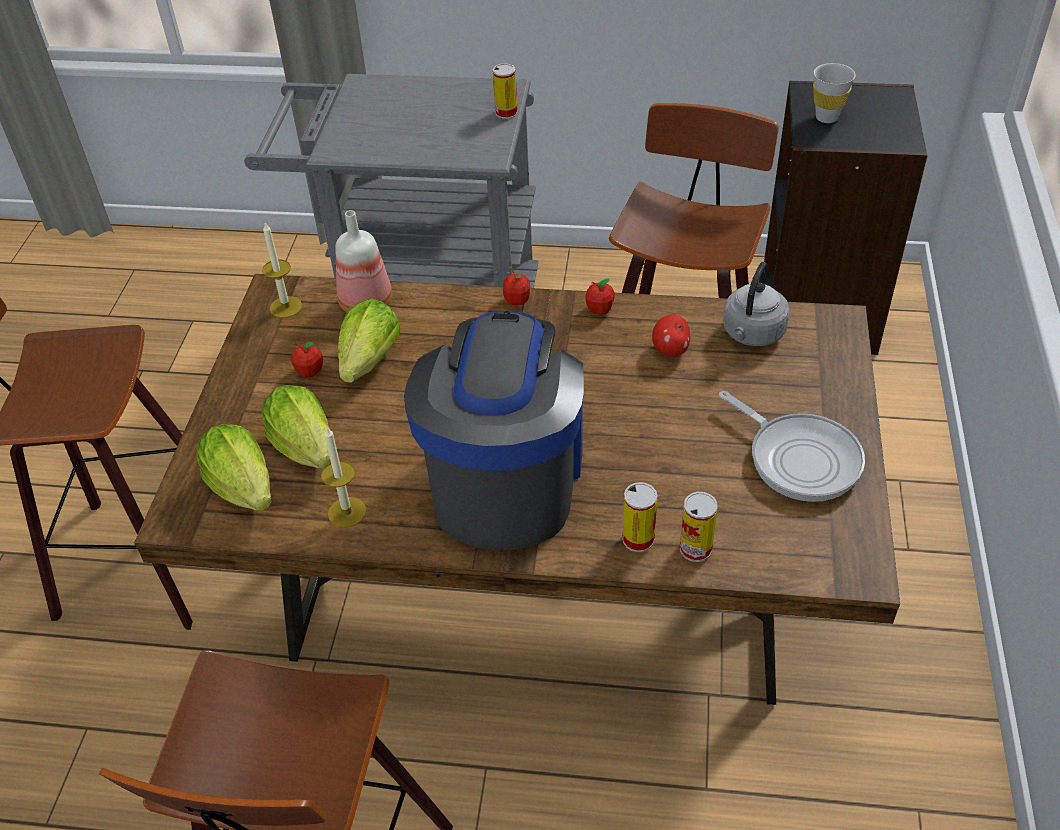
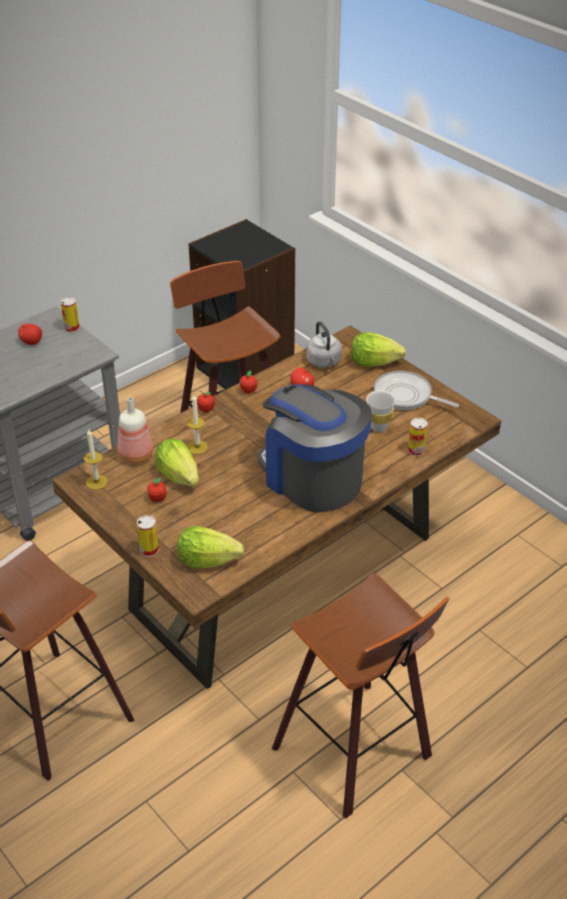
camera: 50 degrees left, 5 degrees down
(305, 447) = (208, 526): lettuce -> lettuce (374, 362)
(347, 512) = (268, 535): candle -> candle (197, 447)
(444, 106) = (32, 342): none -> apple
(638, 539) = (392, 462): can -> can (149, 550)
(799, 458) = (406, 396): frying pan -> frying pan turned 150 degrees counterclockwise
(826, 117) = (230, 252): white cup -> white cup (378, 427)

